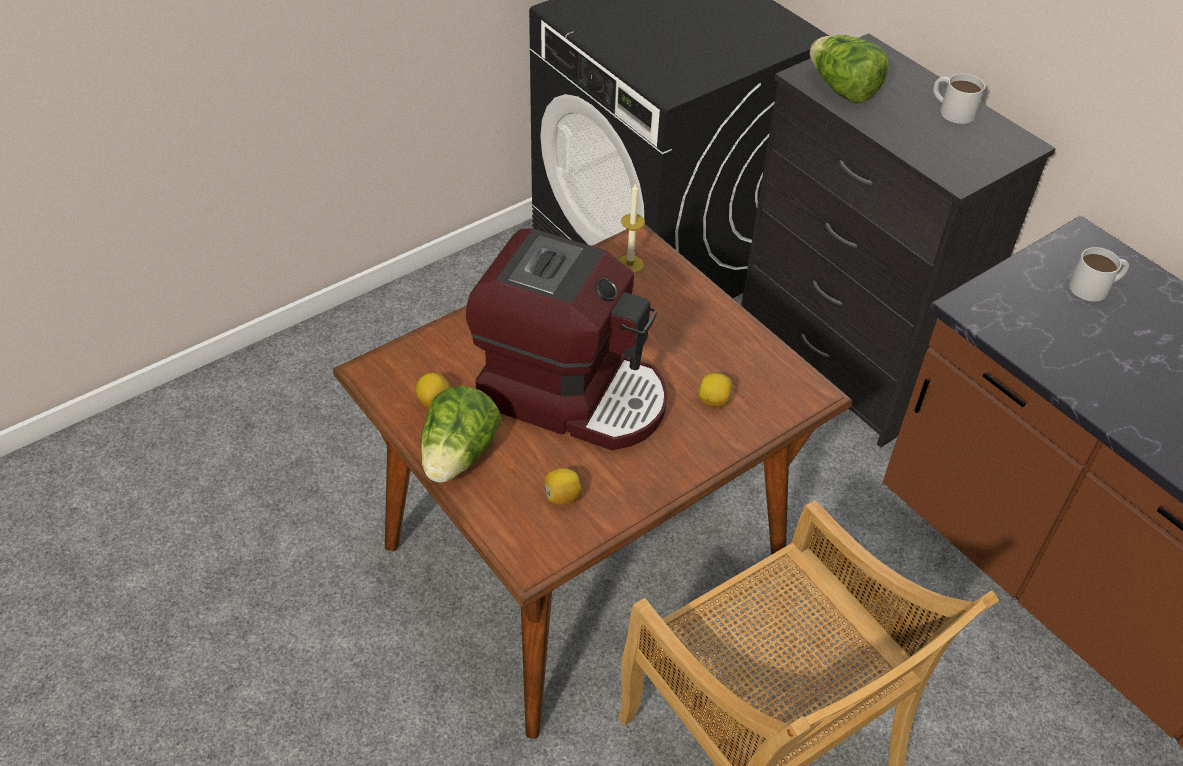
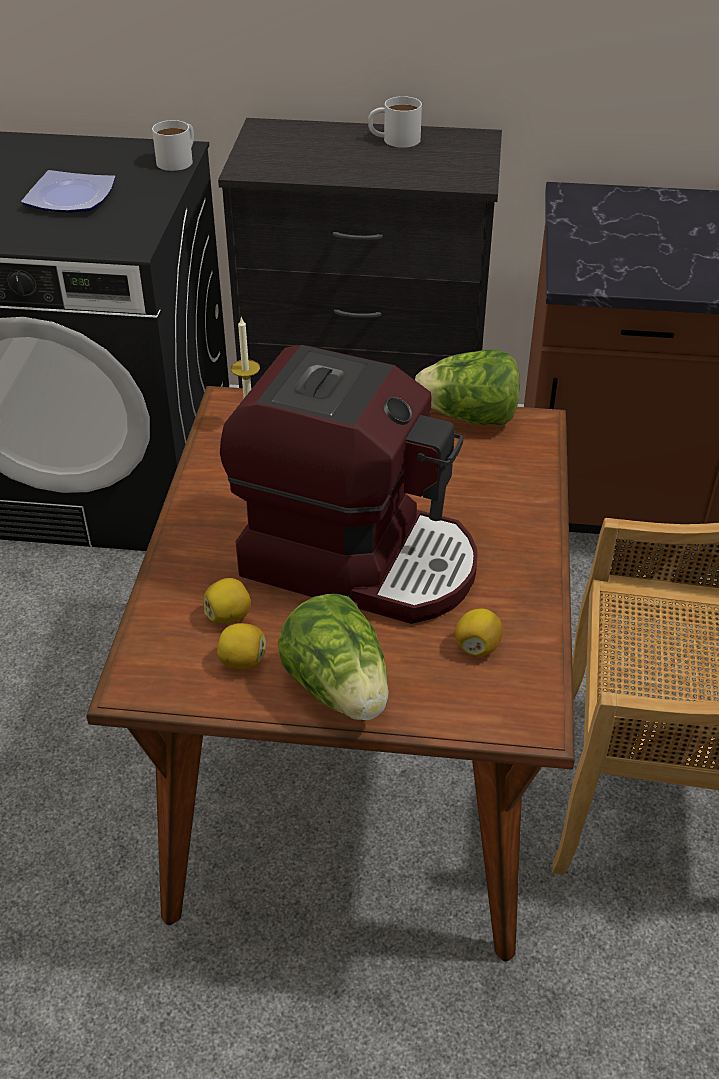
camera: 45 degrees left, 5 degrees down
(573, 393) = (358, 558): coffee machine -> coffee machine turned 45 degrees clockwise
(681, 36) = (71, 199): none -> plate
(714, 400) = (476, 480): lemon -> lemon (229, 616)
(842, 90) = (292, 165): lettuce -> lettuce (469, 417)
(1095, 287) = (626, 220): white mug -> white mug (179, 159)

